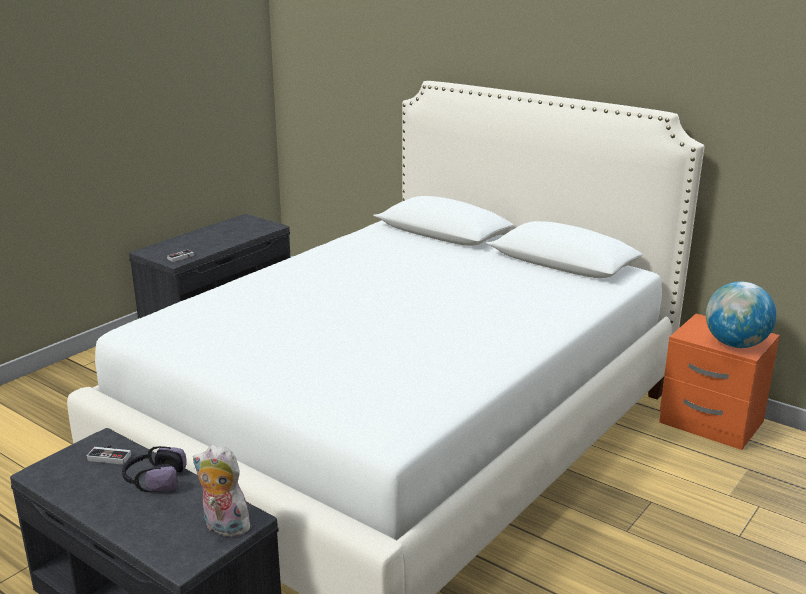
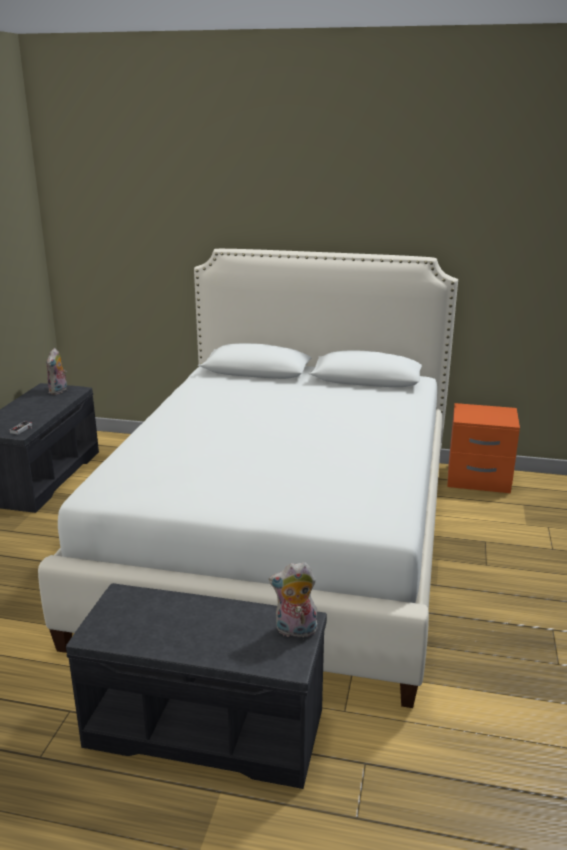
camera: 25 degrees left, 0 degrees up
(111, 455) = (142, 604): game controller -> none
(154, 480) = (201, 612): headphones -> none
(253, 225) = (59, 391): none -> plush toy
(735, 344) = (498, 419): globe -> none

